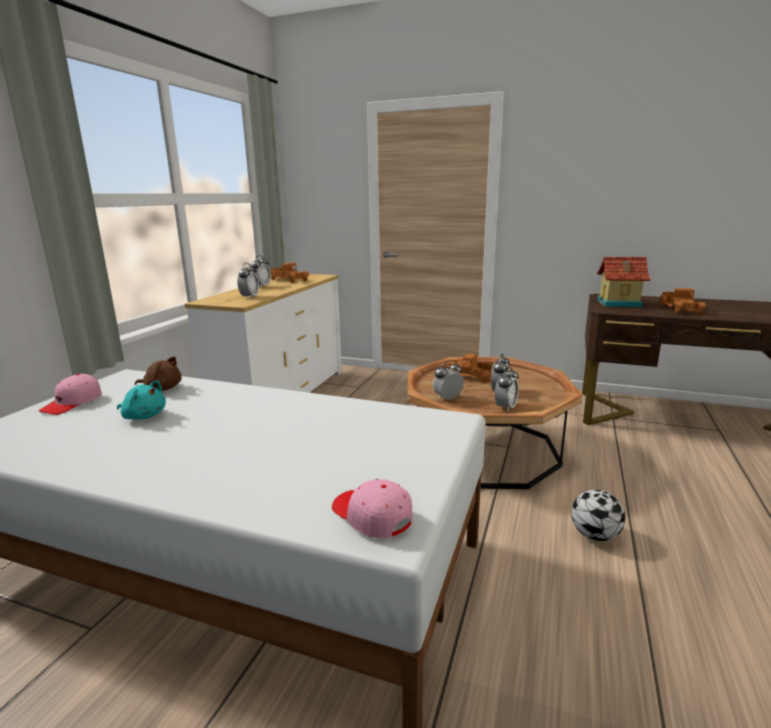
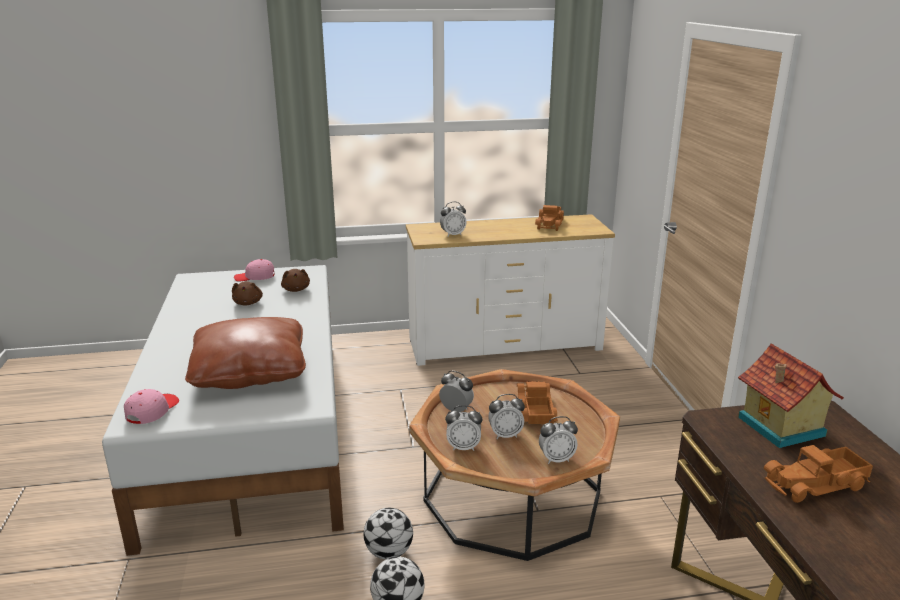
camera: 60 degrees right, 5 degrees up
(143, 416) = (248, 303): turquoise plush toy -> brown plush toy
(261, 286) = (503, 224): alarm clock -> alarm clock (556, 459)
(338, 438) = (250, 371): none -> brown pillow
(524, 522) = (389, 552): none -> football

